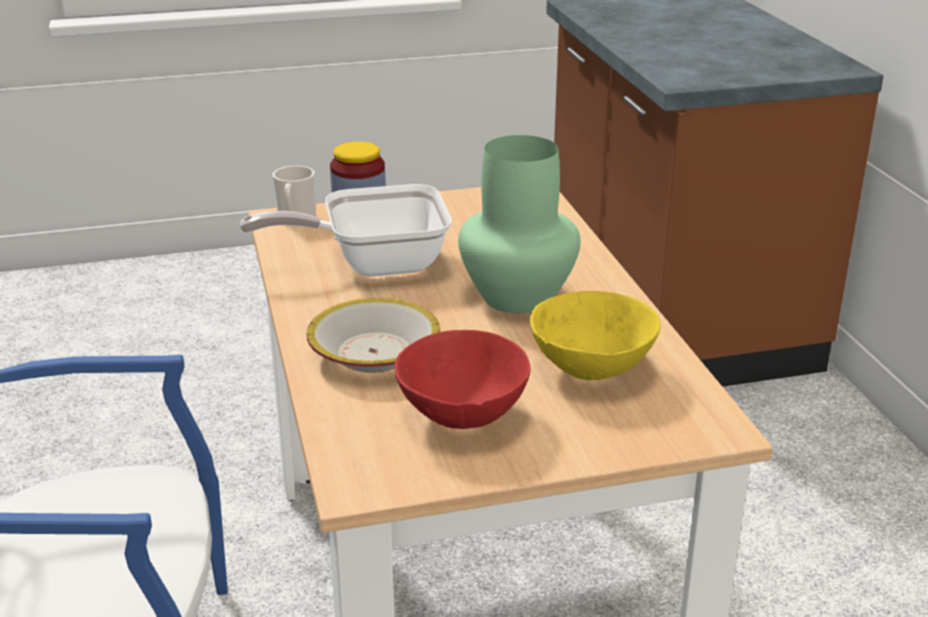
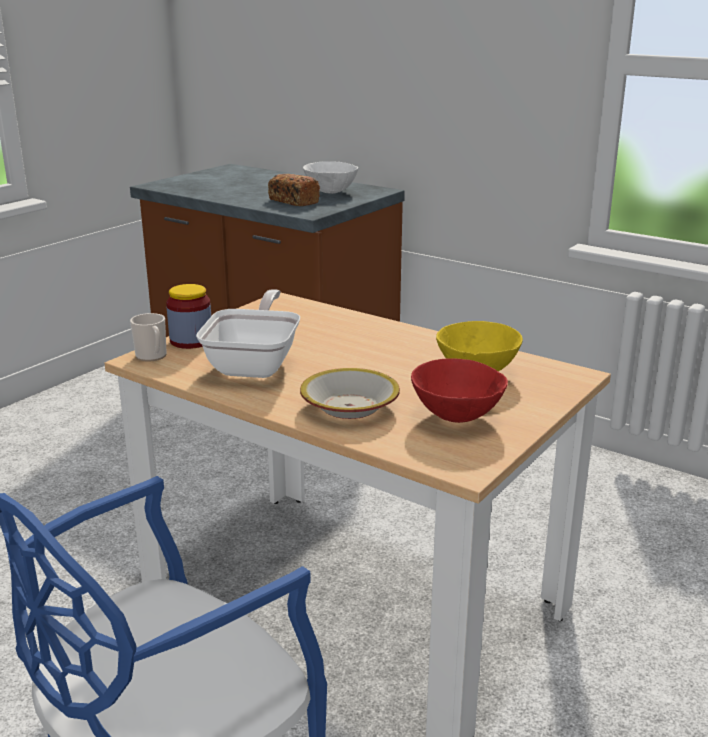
camera: 40 degrees left, 5 degrees down
(373, 264) = (256, 364): frying pan -> frying pan turned 150 degrees clockwise
(516, 297) = (374, 353): green vase -> none
(694, 60) = (293, 201): none -> bread
(767, 56) = (330, 192): none -> white bowl

